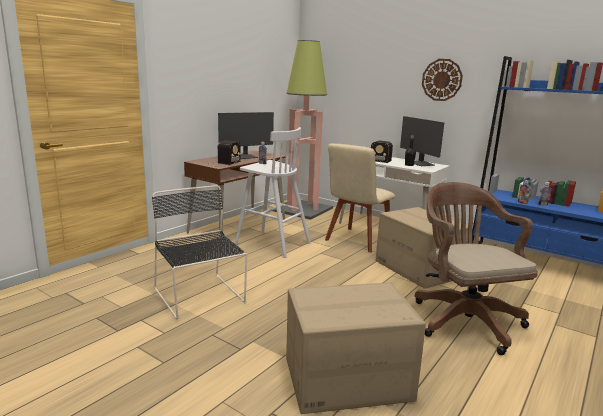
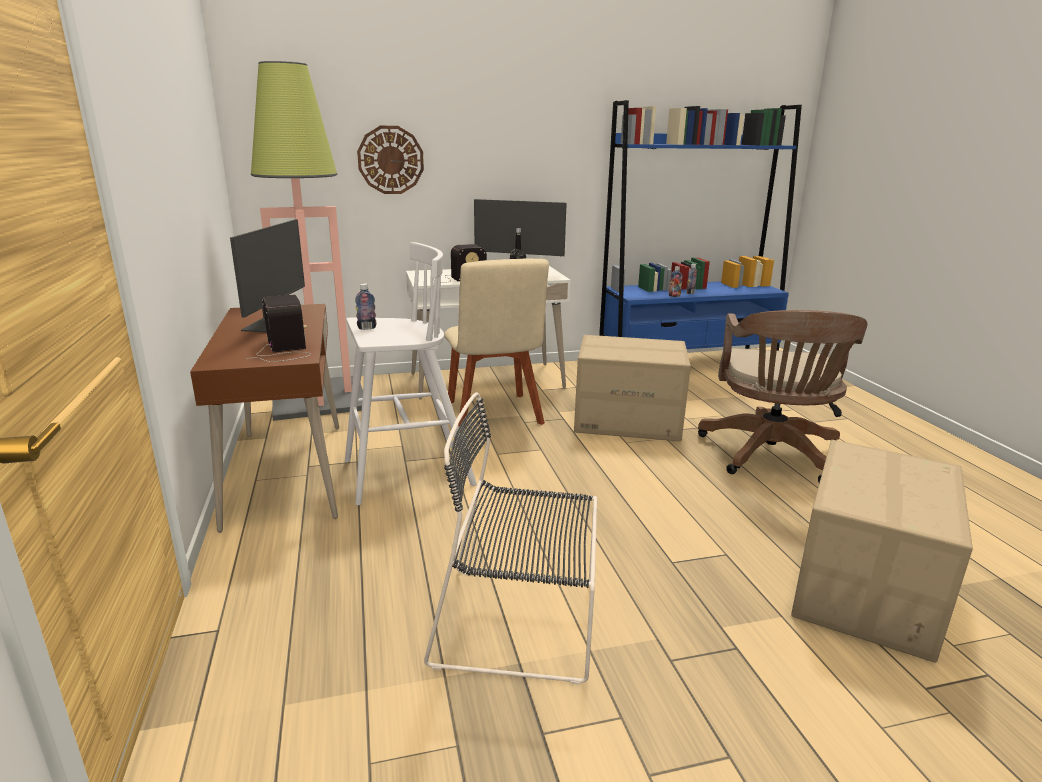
camera: 50 degrees left, 5 degrees up
(442, 80) = (520, 136): wall clock -> wall clock (390, 160)
(463, 319) = (770, 456): brown office chair -> brown office chair turned 105 degrees counterclockwise

